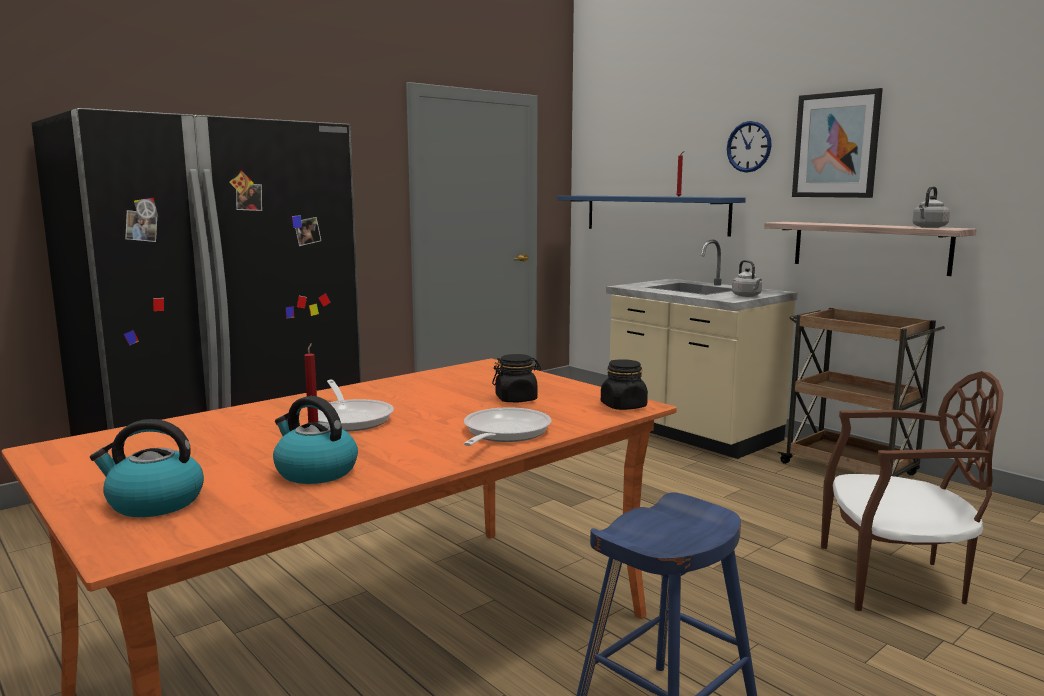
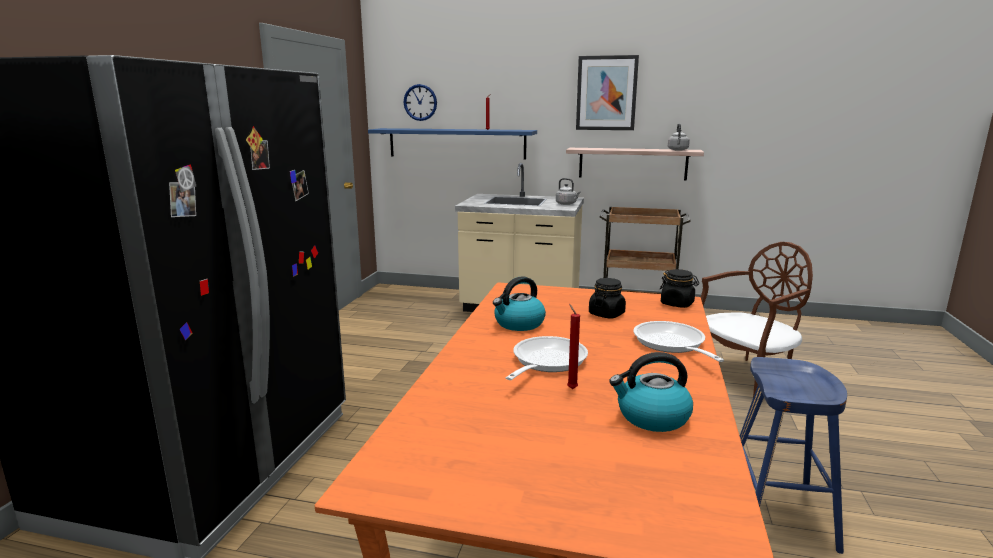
camera: 35 degrees left, 5 degrees up
(154, 503) = (625, 494): kettle -> kettle (519, 324)
(350, 418) = (545, 362): frying pan -> frying pan turned 90 degrees counterclockwise
(749, 146) = (538, 92): wall clock -> wall clock (420, 102)

